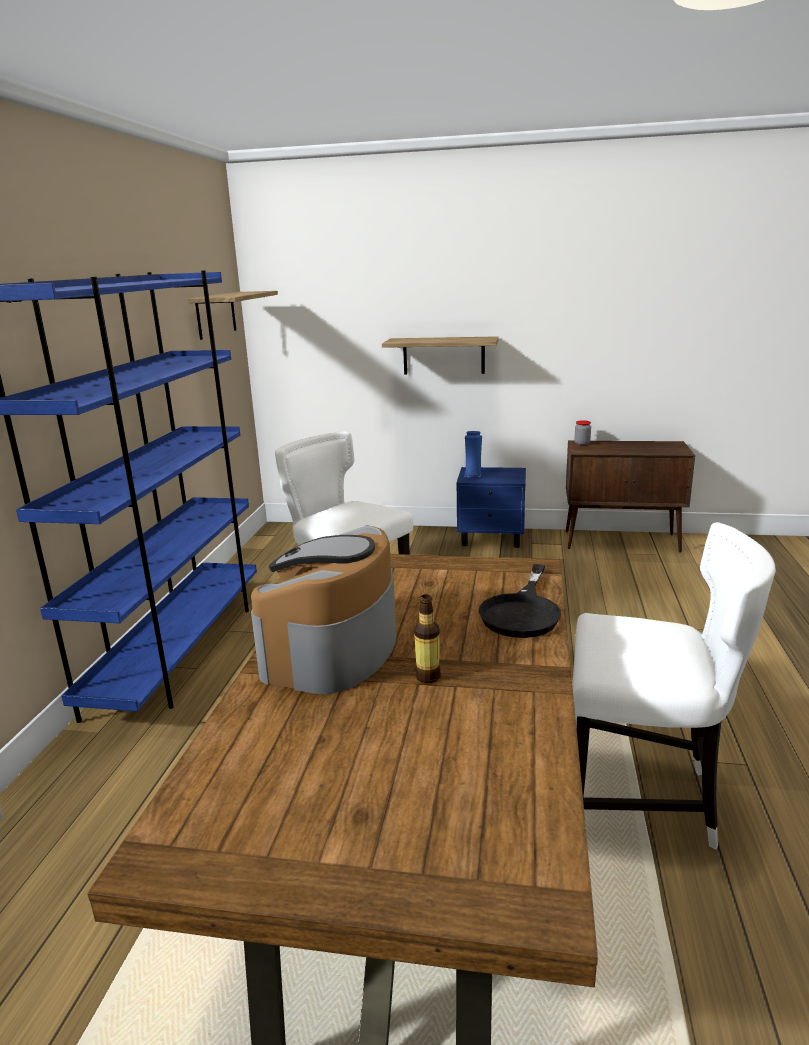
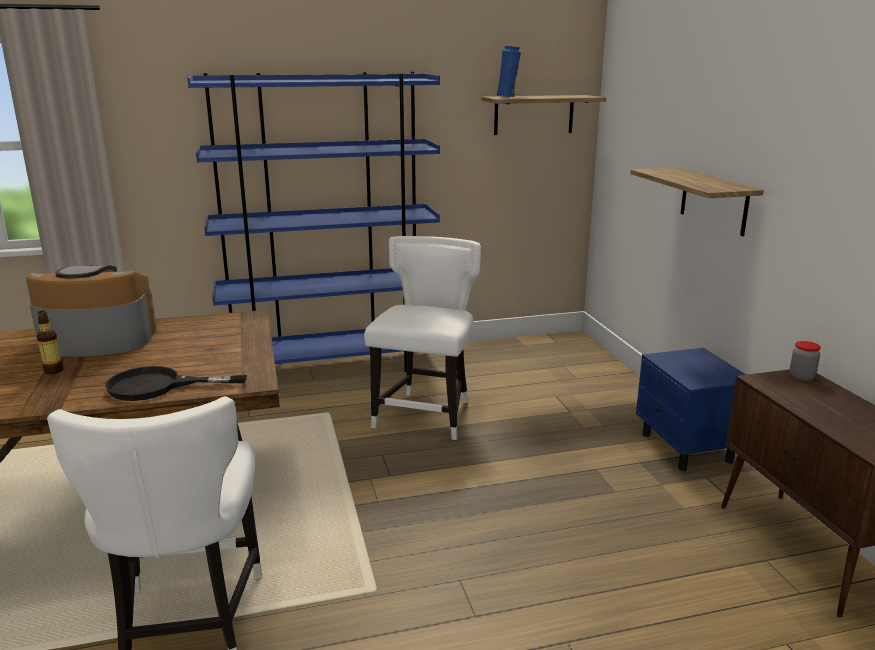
camera: 65 degrees right, 0 degrees up
(473, 475) = (679, 358): blue vase -> blue vase (507, 97)

